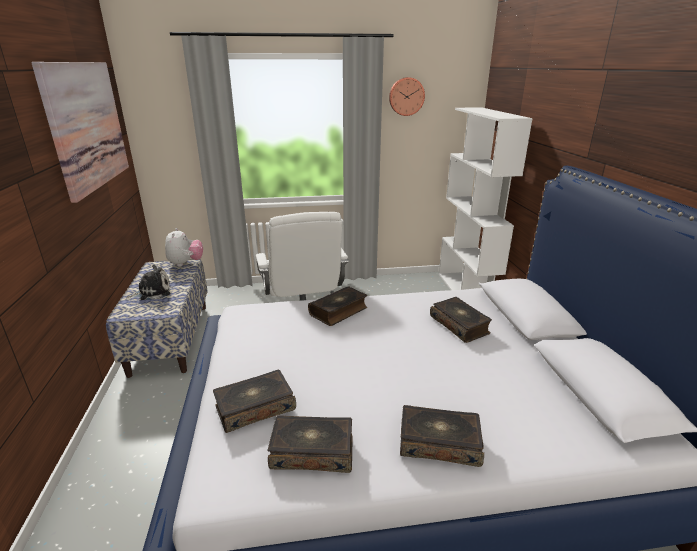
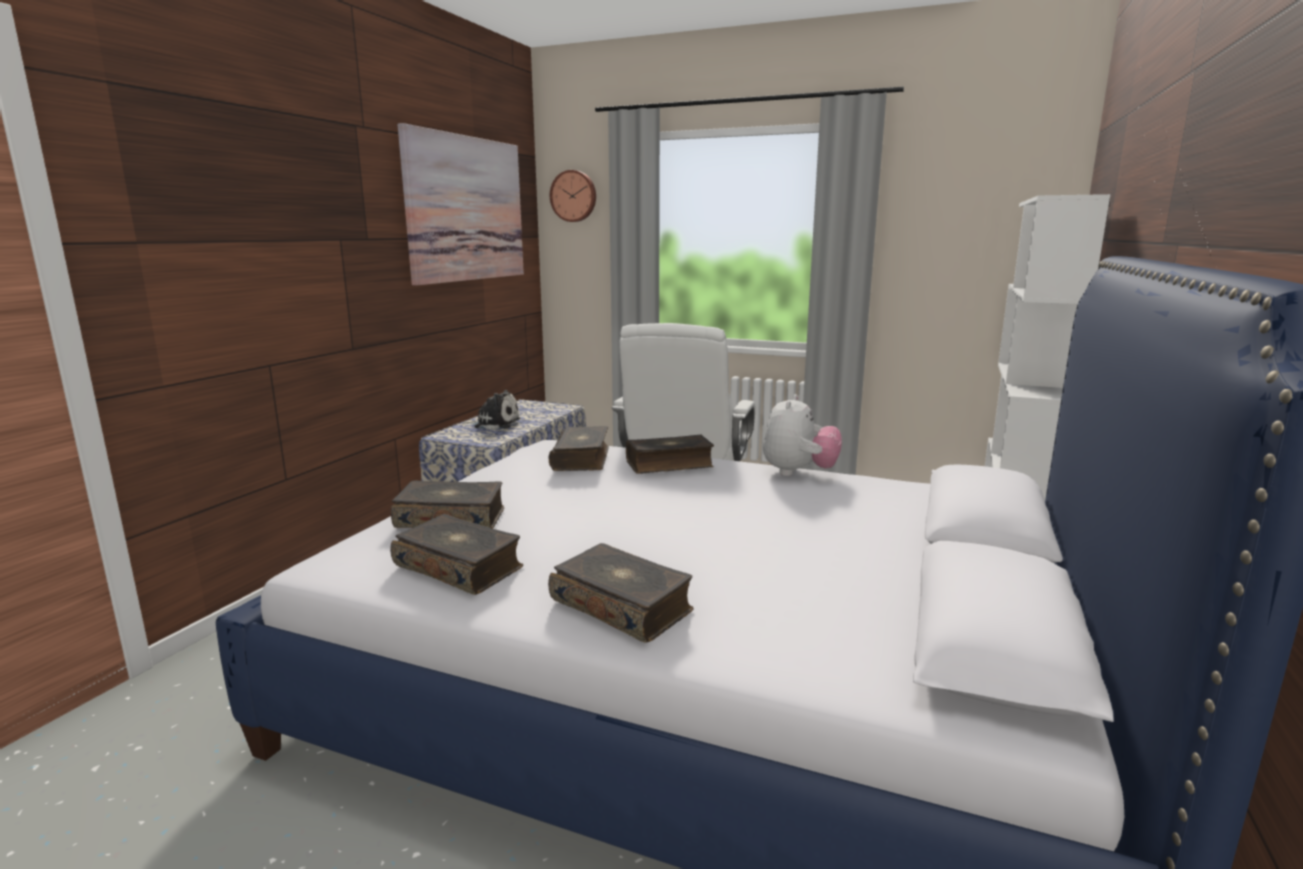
camera: 30 degrees right, 10 degrees down
(185, 263) = (560, 406): plush toy -> plush toy (798, 473)
(406, 96) = (929, 186): wall clock -> wall clock (574, 196)
(459, 325) = (837, 512): book -> book (582, 458)

